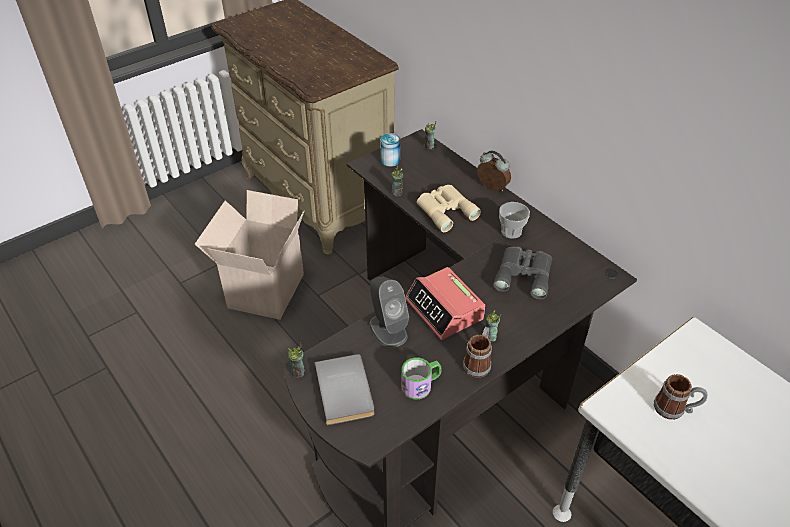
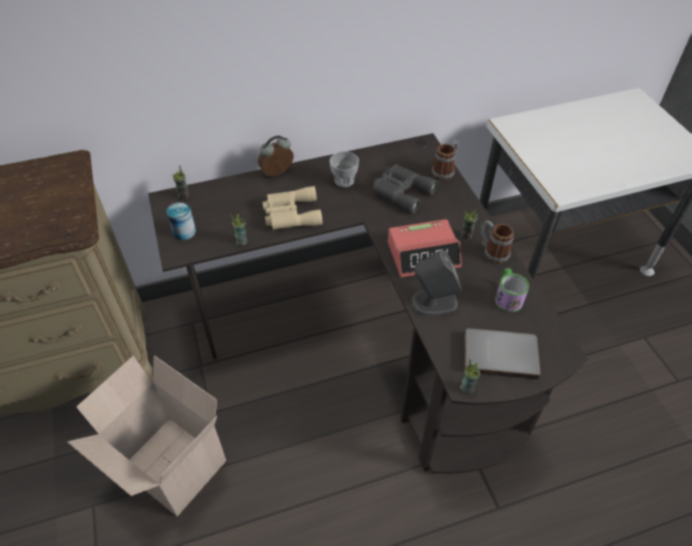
camera: 70 degrees left, 5 degrees up
(675, 409) = (572, 160): mug -> mug (445, 170)

